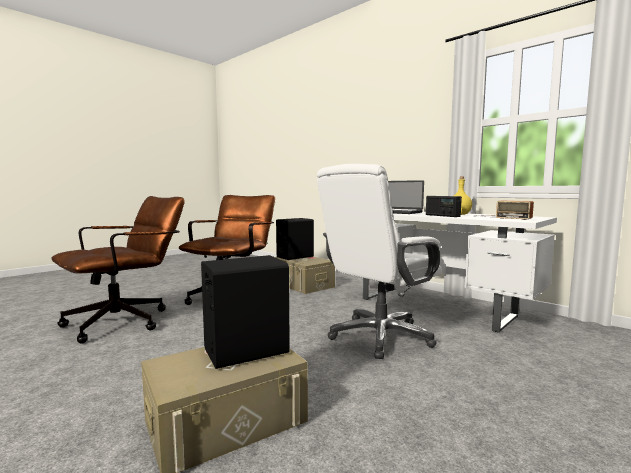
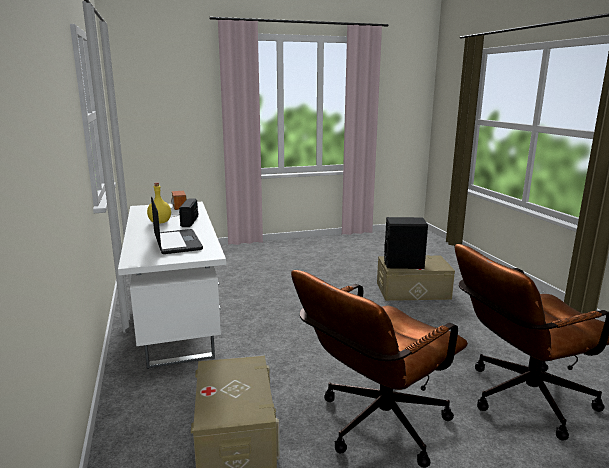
camera: 150 degrees left, 10 degrees up
(295, 256) = (231, 404): black speaker -> none
(380, 336) = (282, 309): white office chair -> none

